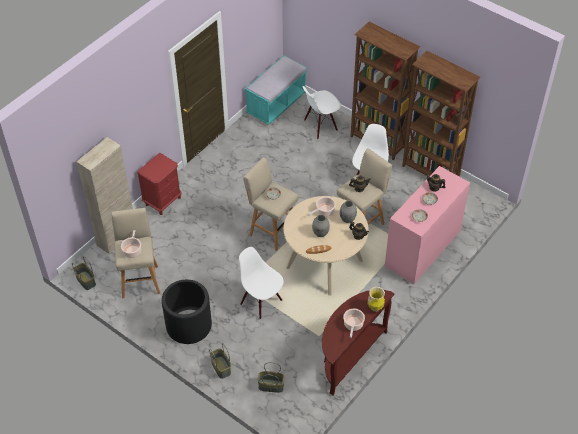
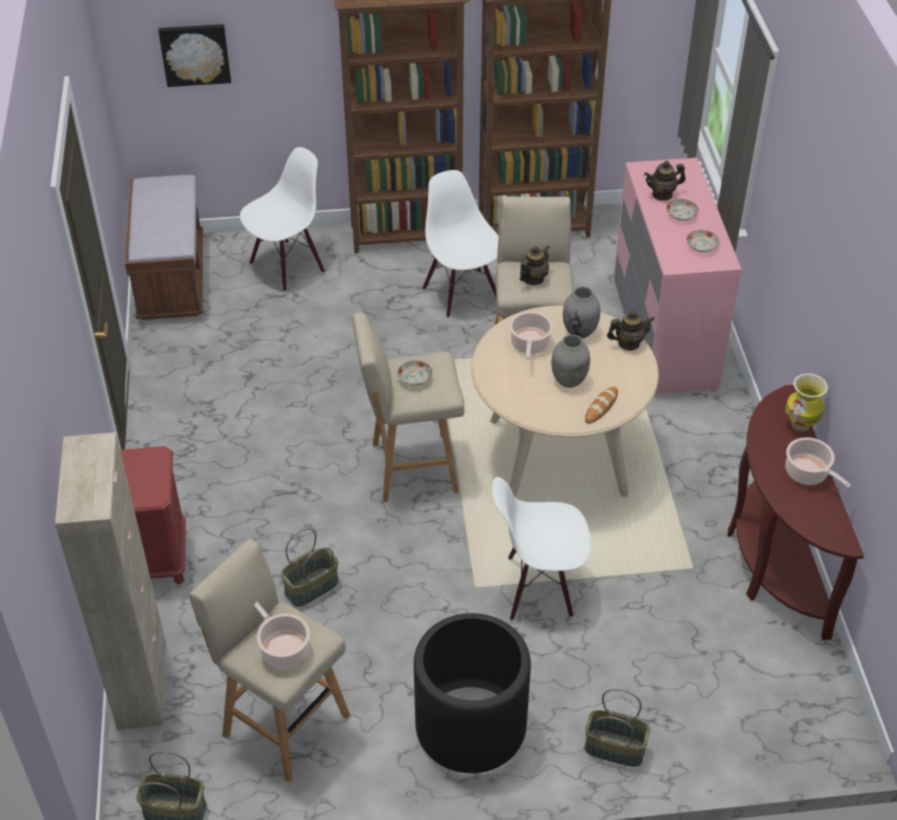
camera: 45 degrees left, 5 degrees down
(270, 386) = (728, 707): basket -> basket (311, 588)
(276, 104) = (171, 279): turquoise bench -> brown bench
(315, 20) = (195, 54): none -> picture
(320, 126) = (287, 266): white chair -> white chair turned 150 degrees counterclockwise

